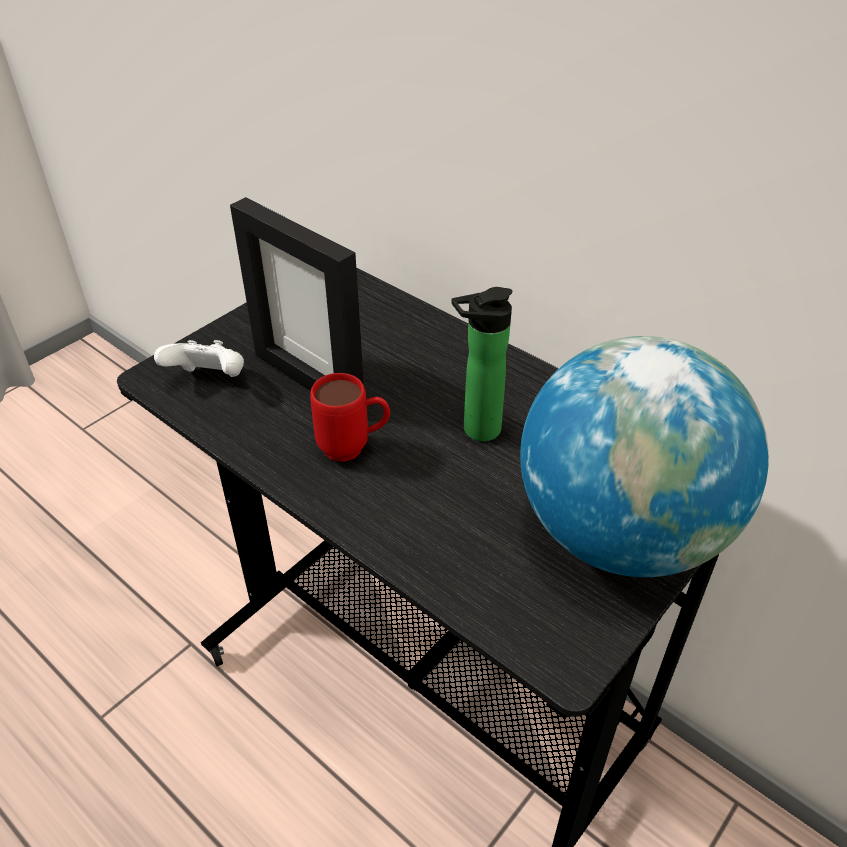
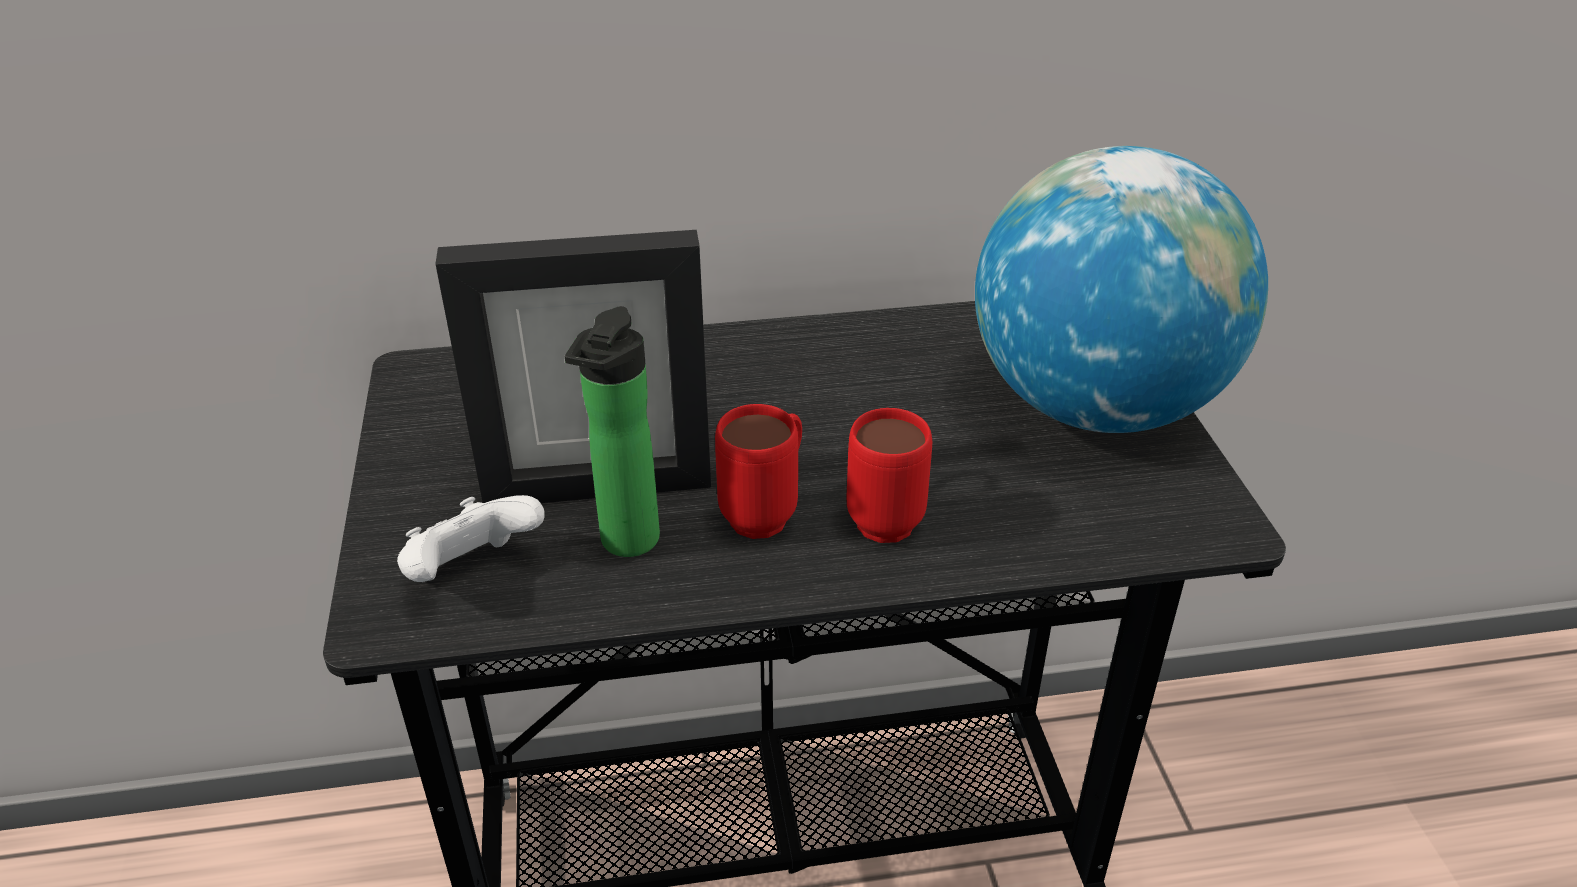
camera: 50 degrees left, 5 degrees down
(402, 494) = (886, 514): none -> red mug
(476, 431) = (850, 413): bottle -> bottle (626, 544)

